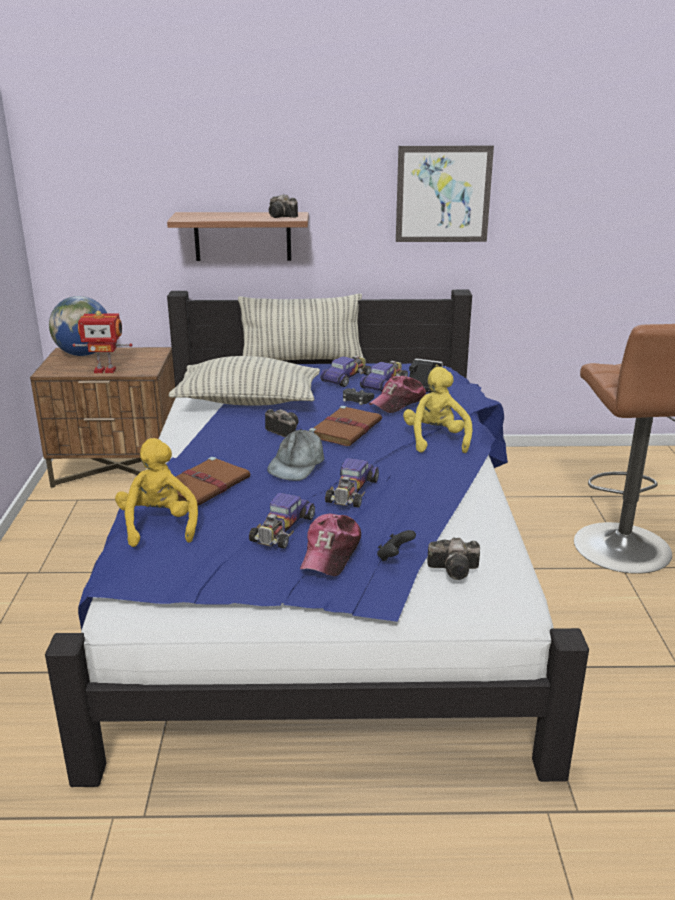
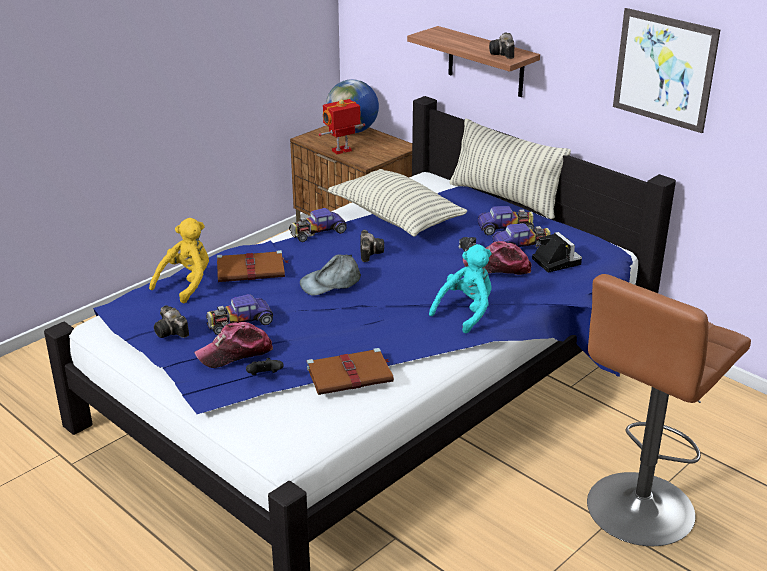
camera: 45 degrees right, 5 degrees up
(105, 370) = (342, 151): toy robot -> toy robot turned 105 degrees clockwise
(346, 429) = (415, 271): brown book -> brown book (351, 375)
(351, 491) = (325, 319): toy car -> toy car (317, 232)
(436, 440) = (466, 312): yellow plush toy -> turquoise plush toy
(456, 569) = (286, 406): camera -> camera (172, 332)

